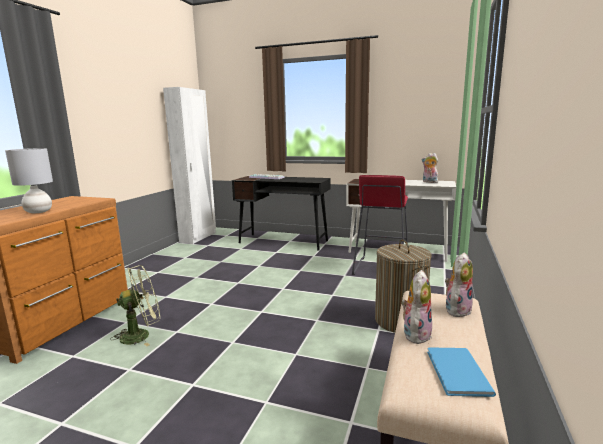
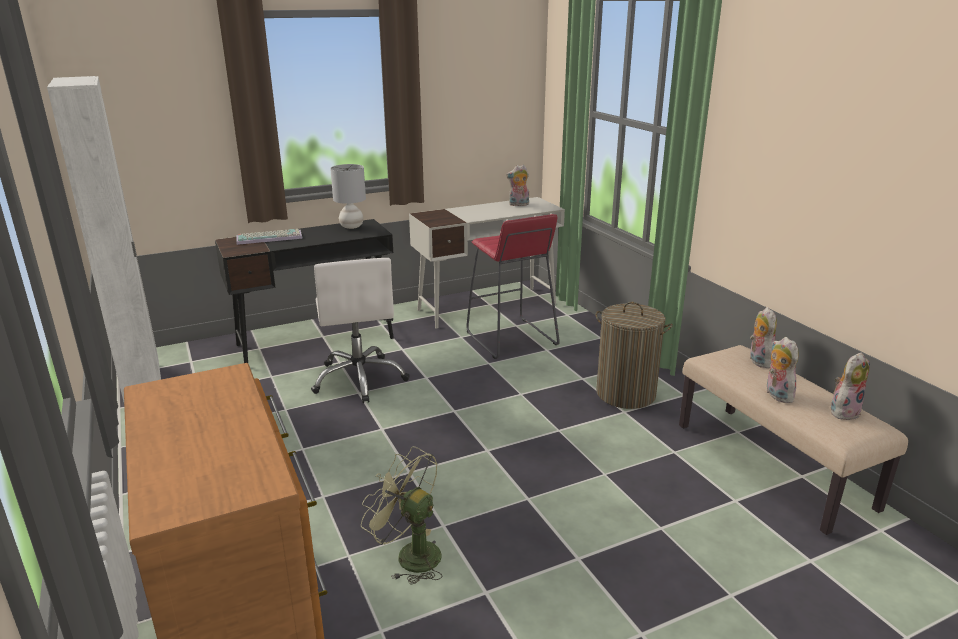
camera: 45 degrees left, 10 degrees up
(38, 212) = (236, 435): grey table lamp -> grey table lamp (352, 227)
(141, 335) = (410, 554): green fan -> green fan turned 75 degrees counterclockwise
(270, 261) = (360, 379): none -> white office chair
(456, 373) = (843, 411): blue book -> plush toy

